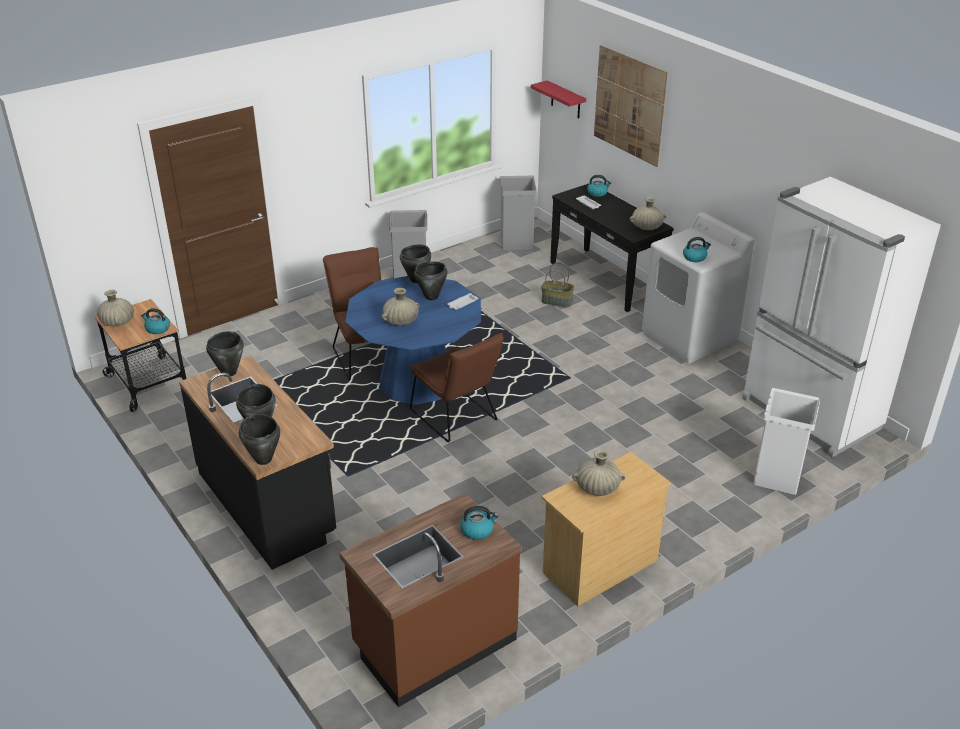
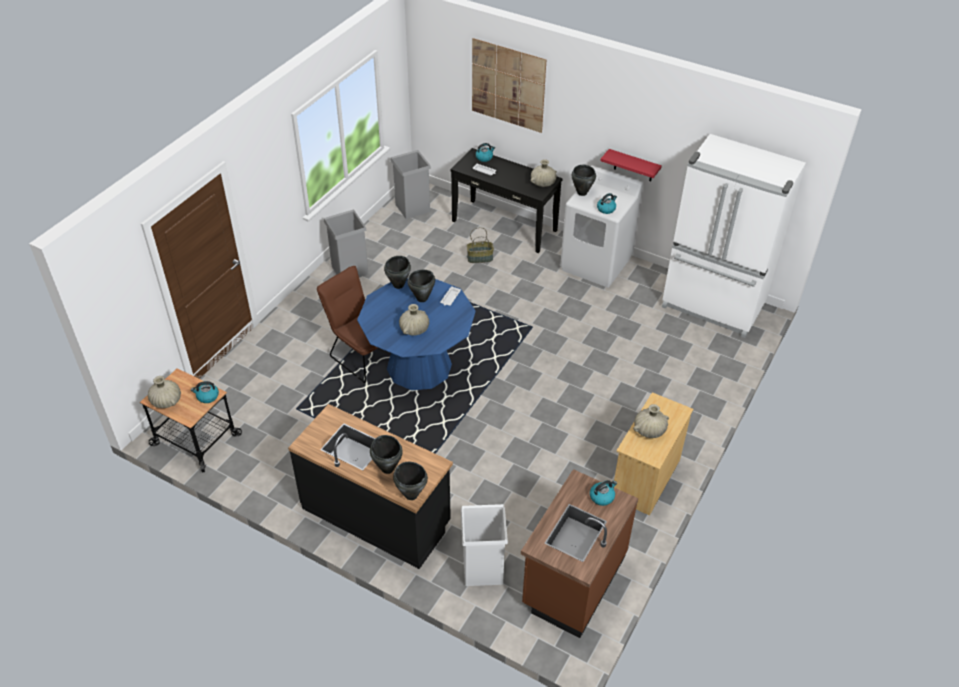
camera: 25 degrees left, 10 degrees up
(228, 372) = (323, 425): black cooking pot -> black cooking pot (581, 193)
(457, 418) = (471, 390): brown chair -> none
(565, 100) = (437, 82): red shelf -> red shelf (633, 166)
(777, 476) = (718, 365): white trash can -> white trash can (482, 569)

